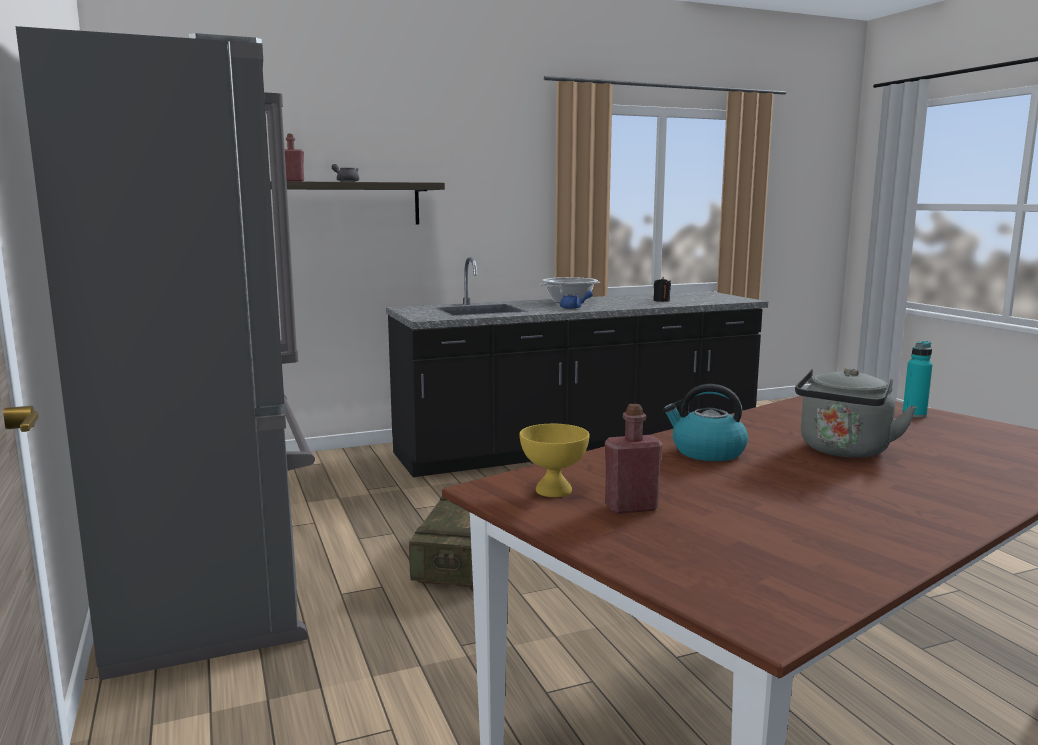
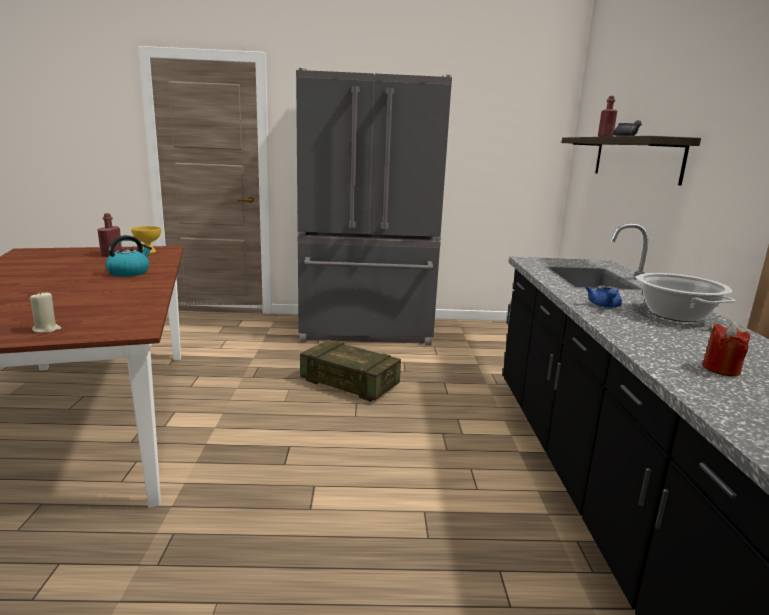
camera: 110 degrees right, 5 degrees up
(661, 301) = (721, 369): black candle -> red candle
(843, 451) = (64, 290): grey kettle -> none
(914, 415) = (46, 329): turquoise bottle -> beige candle

